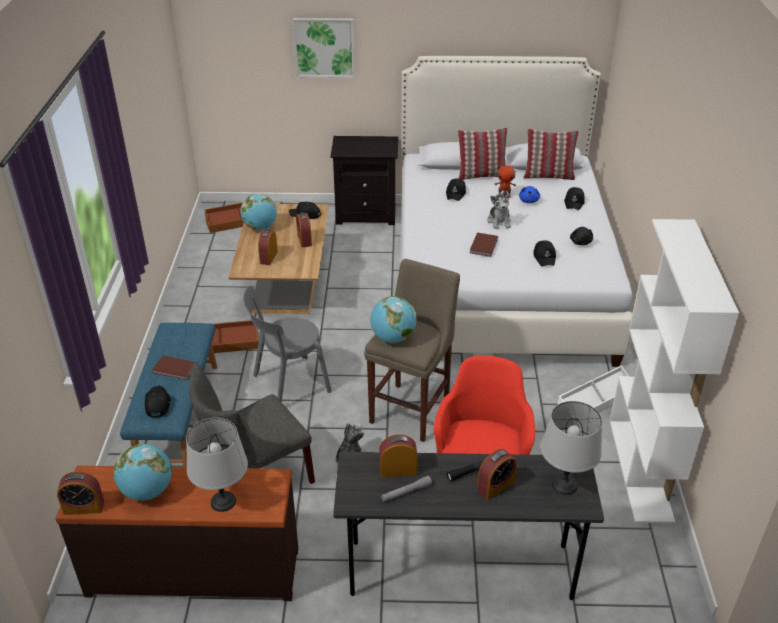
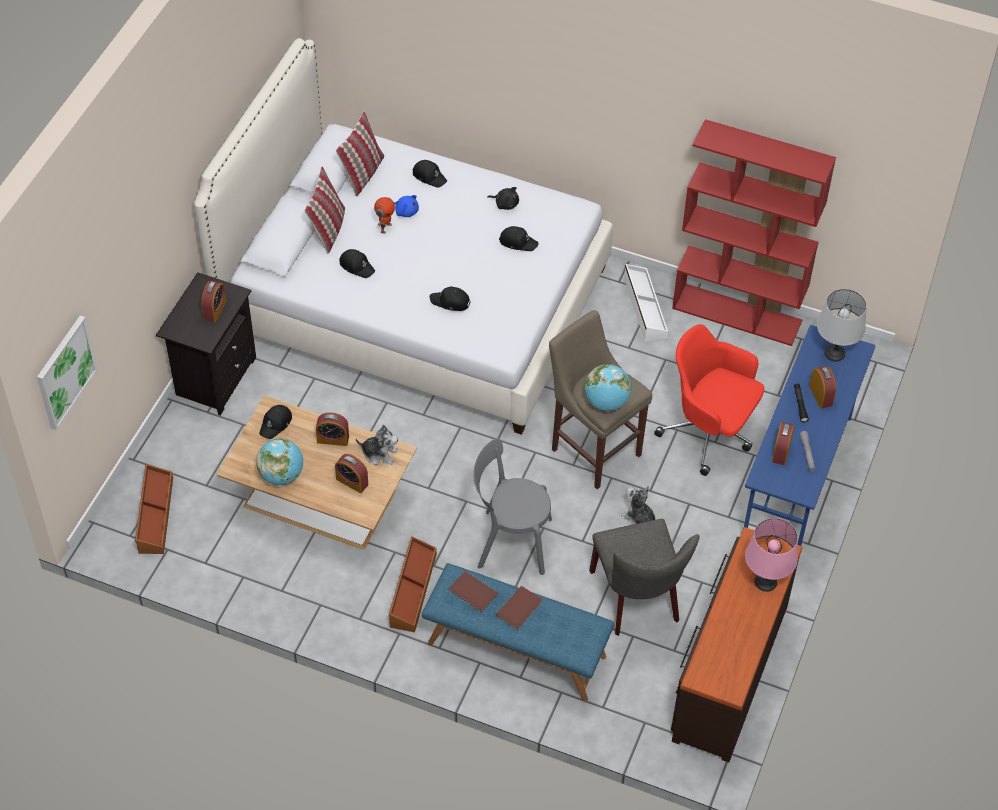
camera: 70 degrees left, 15 degrees up
(84, 507) = (736, 684): alarm clock -> alarm clock (215, 310)
(148, 491) = (734, 634): globe -> none
(157, 404) = (569, 632): black cap -> black cap (450, 302)
(223, 502) = (766, 582): grey table lamp -> pink table lamp
(288, 384) = (510, 542): grey chair -> grey chair turned 105 degrees clockwise
(324, 47) = (133, 255): picture -> picture (65, 372)
(459, 570) = (797, 481): grey desk -> blue desk
(482, 246) = (477, 282): brown book -> brown book (473, 593)
(499, 221) = (435, 251): plush toy -> plush toy (379, 453)
(641, 469) = (738, 314): white bookcase -> red bookcase

